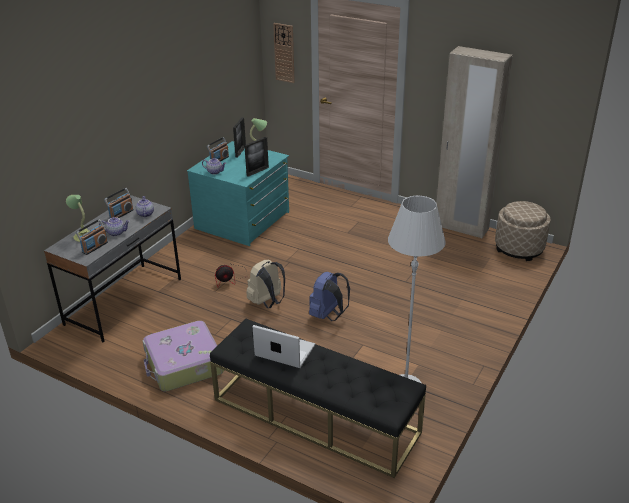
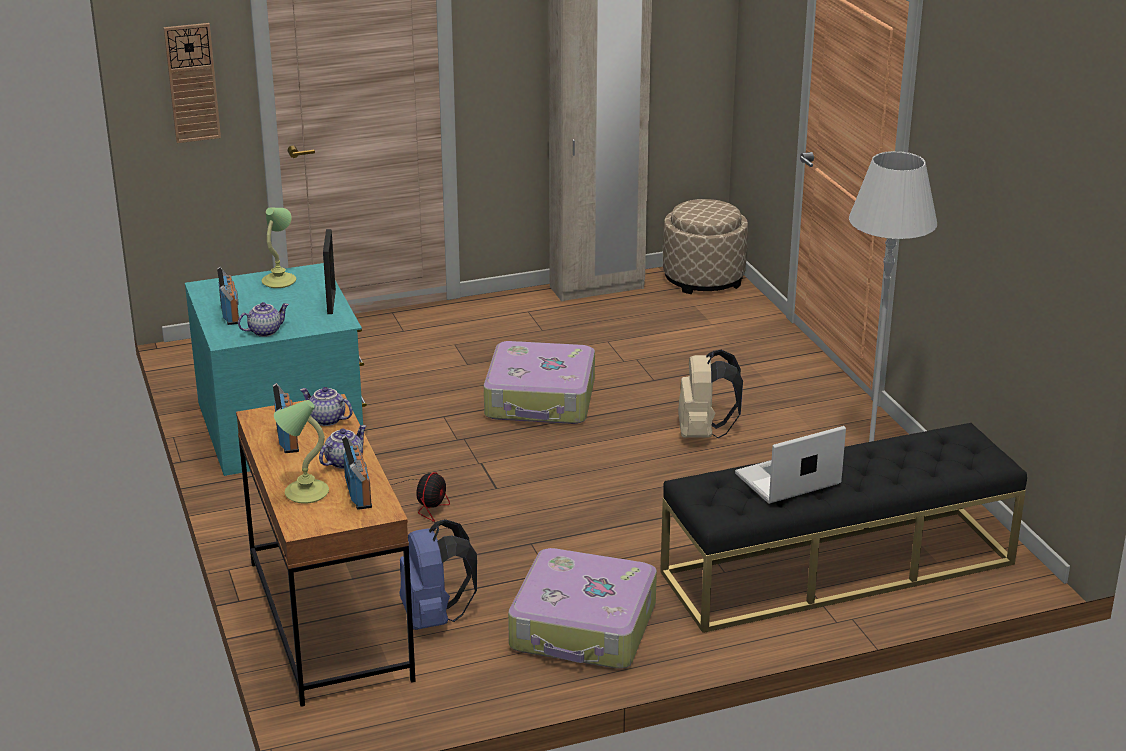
camera: 50 degrees left, 5 degrees down
(124, 301) = (329, 620): grey desk -> brown desk
(240, 152) = (238, 290): picture frame -> none
(267, 302) = (537, 498): beige backpack -> beige backpack (704, 433)
(328, 315) = (641, 466): blue backpack -> blue backpack (435, 617)
(345, 263) = (541, 399): none -> suitcase

